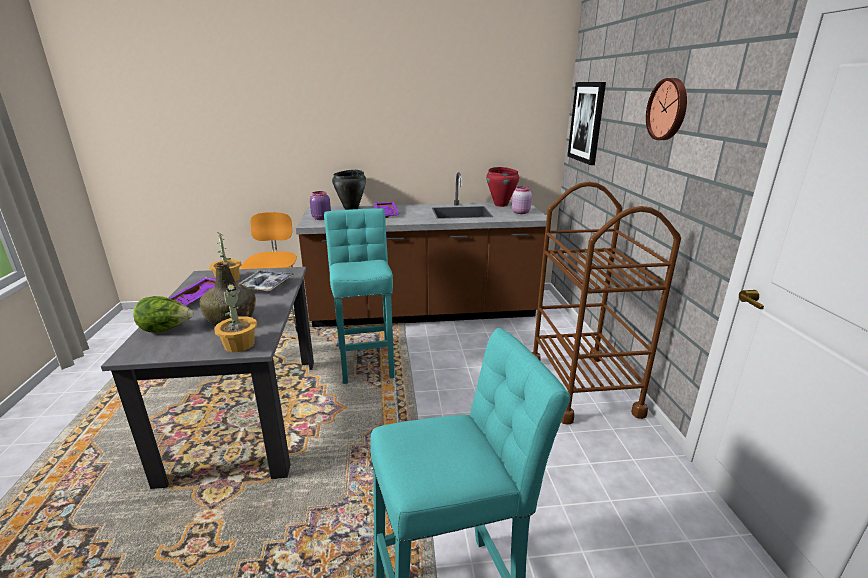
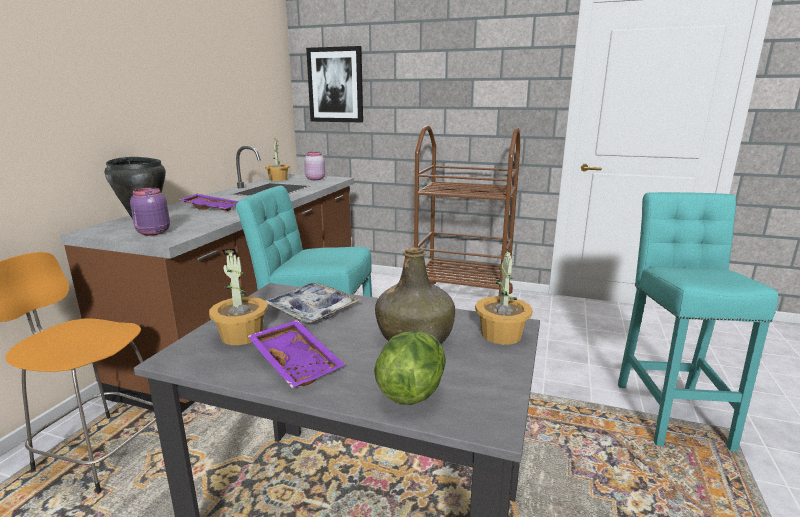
camera: 65 degrees left, 5 degrees down
(501, 205) = (278, 179): red cooking pot -> potted plant
(668, 109) = (464, 63): wall clock -> none

